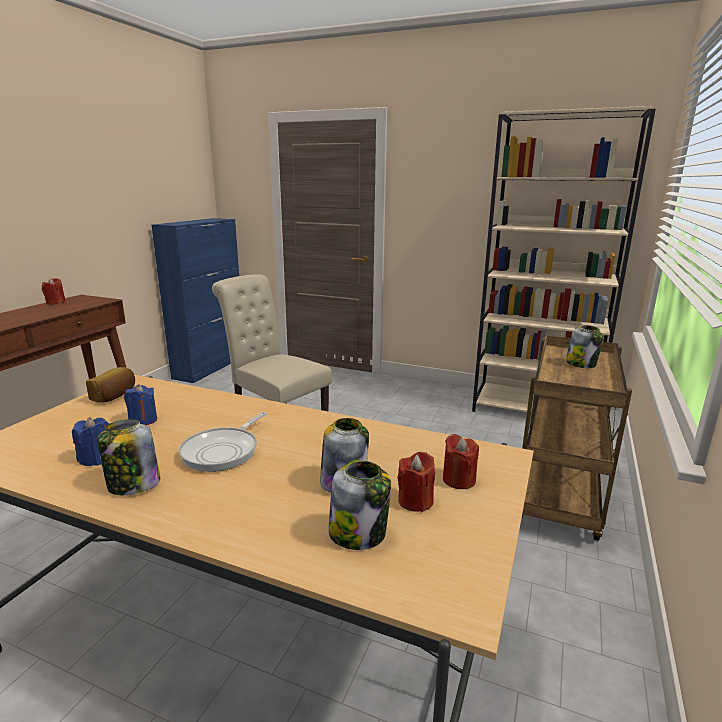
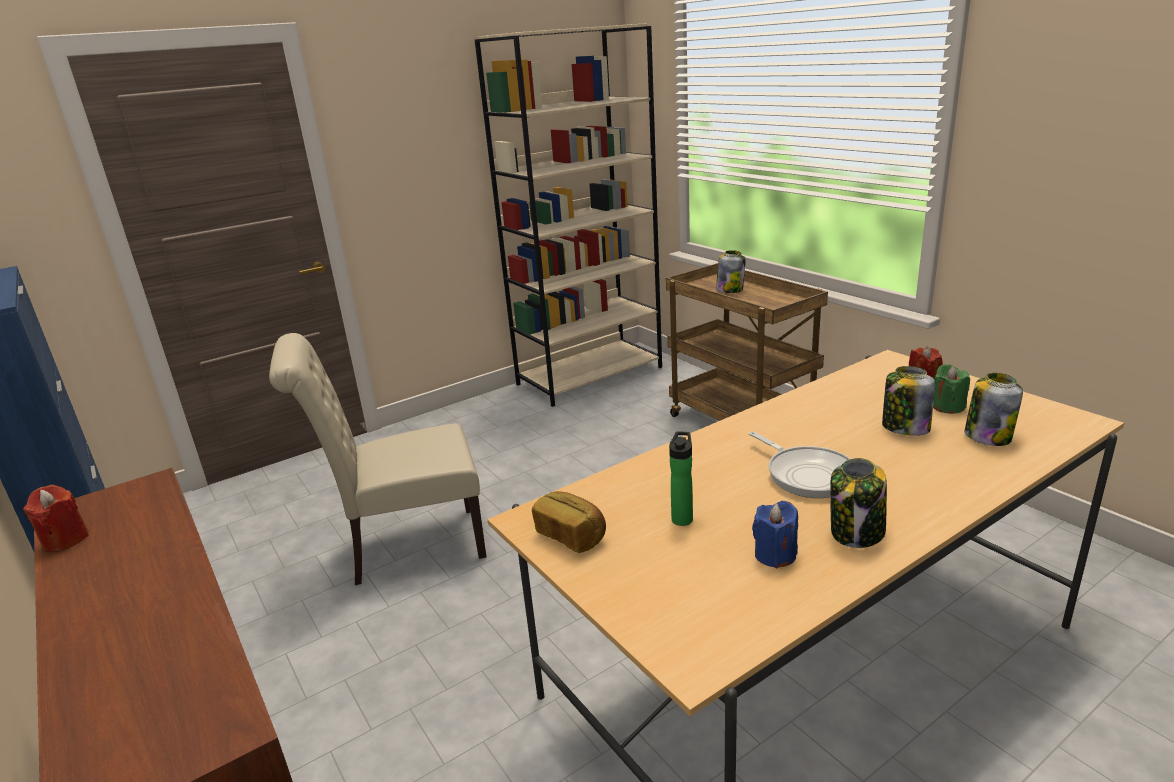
camera: 55 degrees left, 5 degrees up
(143, 420) = (682, 518): blue candle -> bottle
(415, 501) = (947, 407): red candle -> green candle

